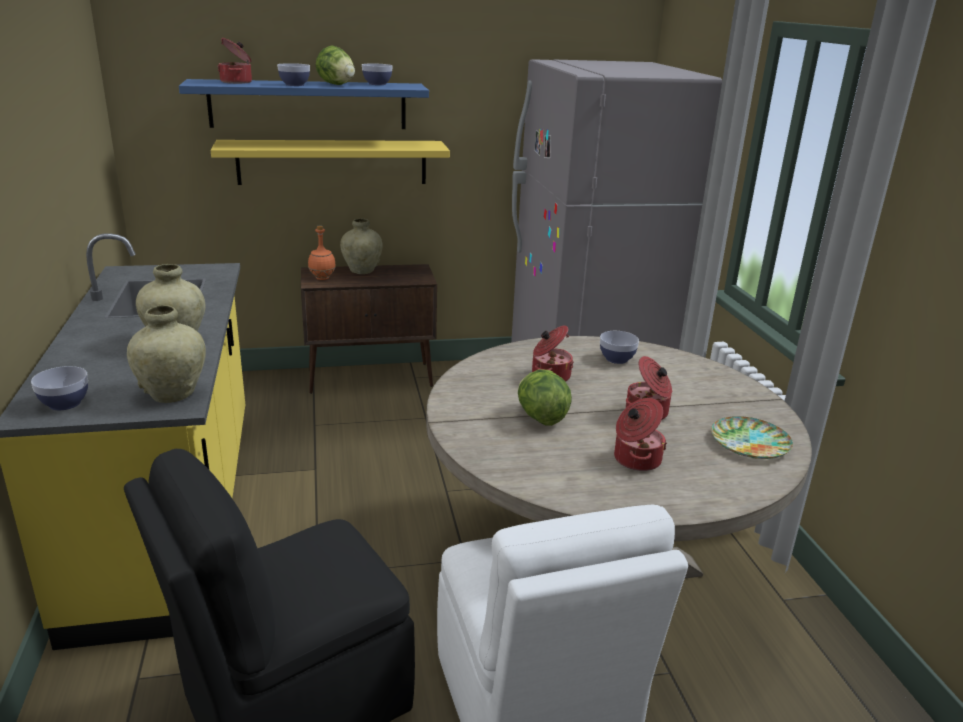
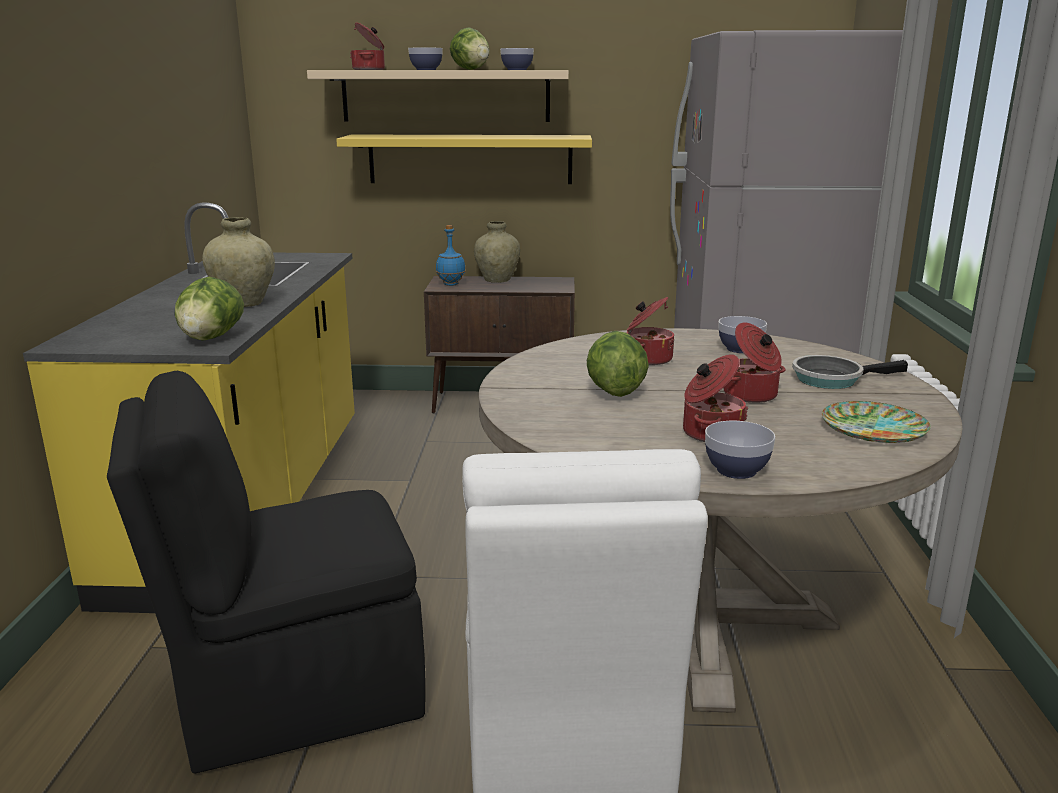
camera: 15 degrees right, 5 degrees down
(65, 403) = (104, 339): bowl -> bowl (736, 470)
(173, 394) = (211, 338): beige vase -> lettuce
(308, 105) = (445, 96): blue shelf -> beige shelf
(322, 278) = (451, 284): orange bottle -> blue bottle
(698, 389) = (832, 379): none -> frying pan

